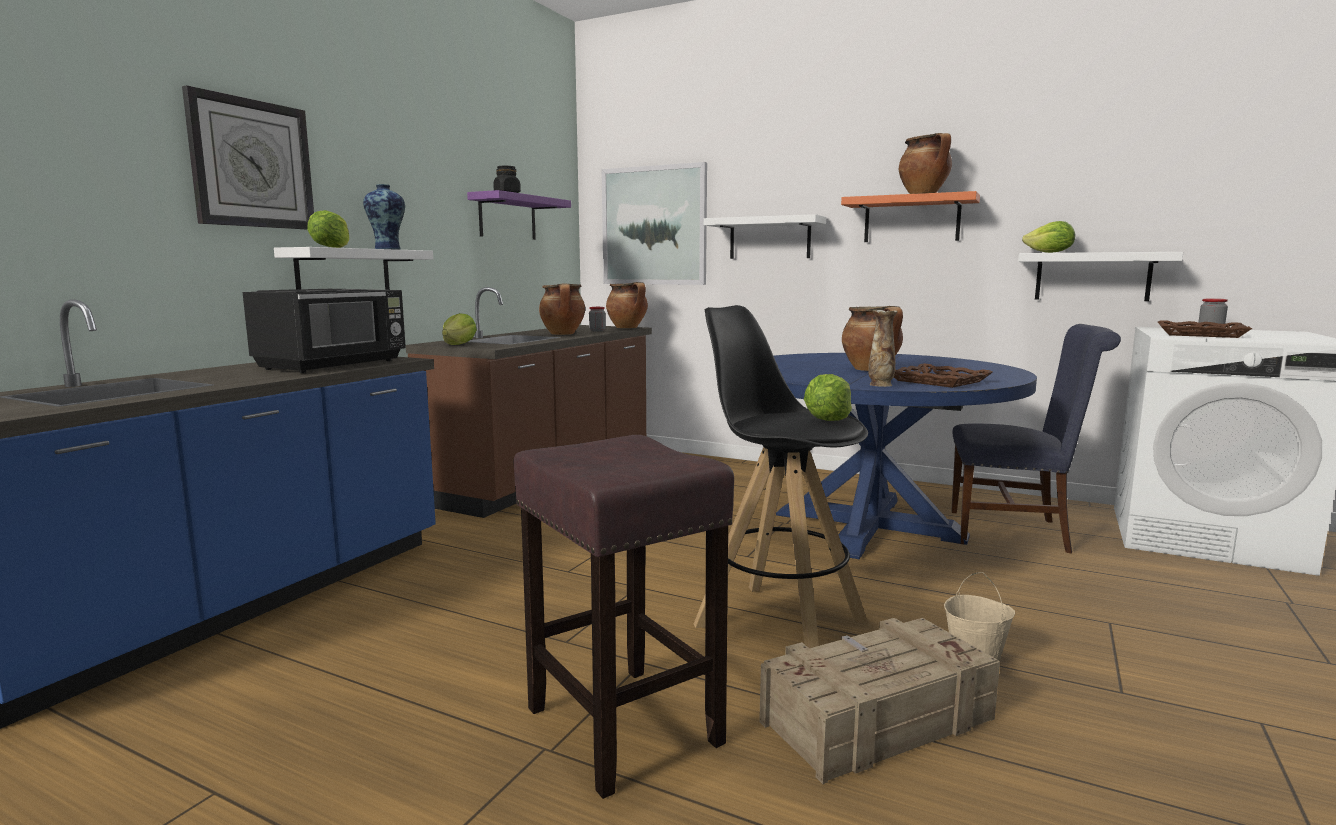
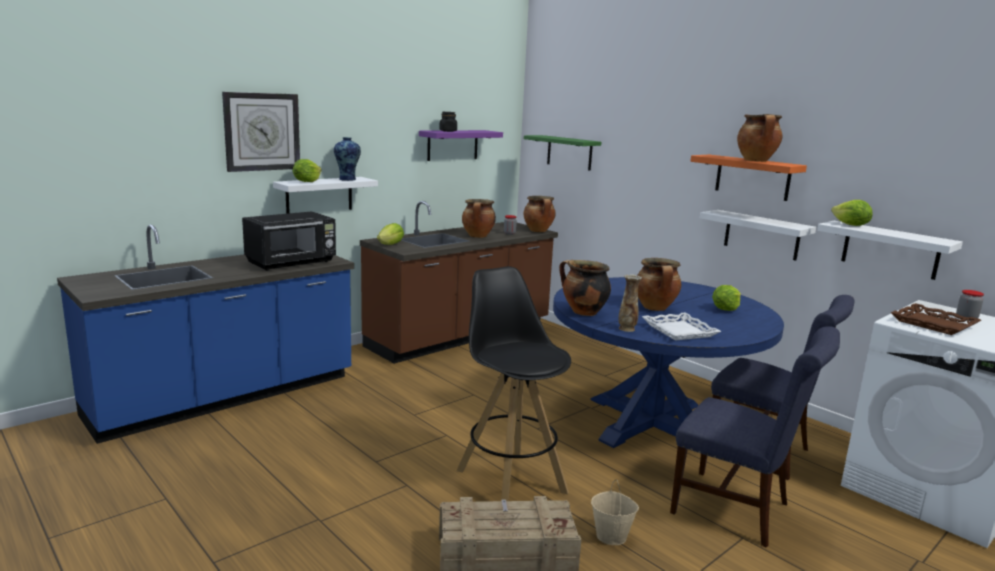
camera: 20 degrees right, 5 degrees up
(620, 724) = (365, 517): brown stool -> none
(654, 226) = (569, 152): picture -> green shelf
(769, 238) = (648, 175): white shelf -> white shelf (761, 235)
(801, 379) = (583, 312): none -> cooking pot
(828, 420) = (541, 357): lettuce -> lettuce (725, 309)
(938, 381) = (680, 331): brown tray -> white tray
(1067, 594) = (738, 510): none -> blue chair

